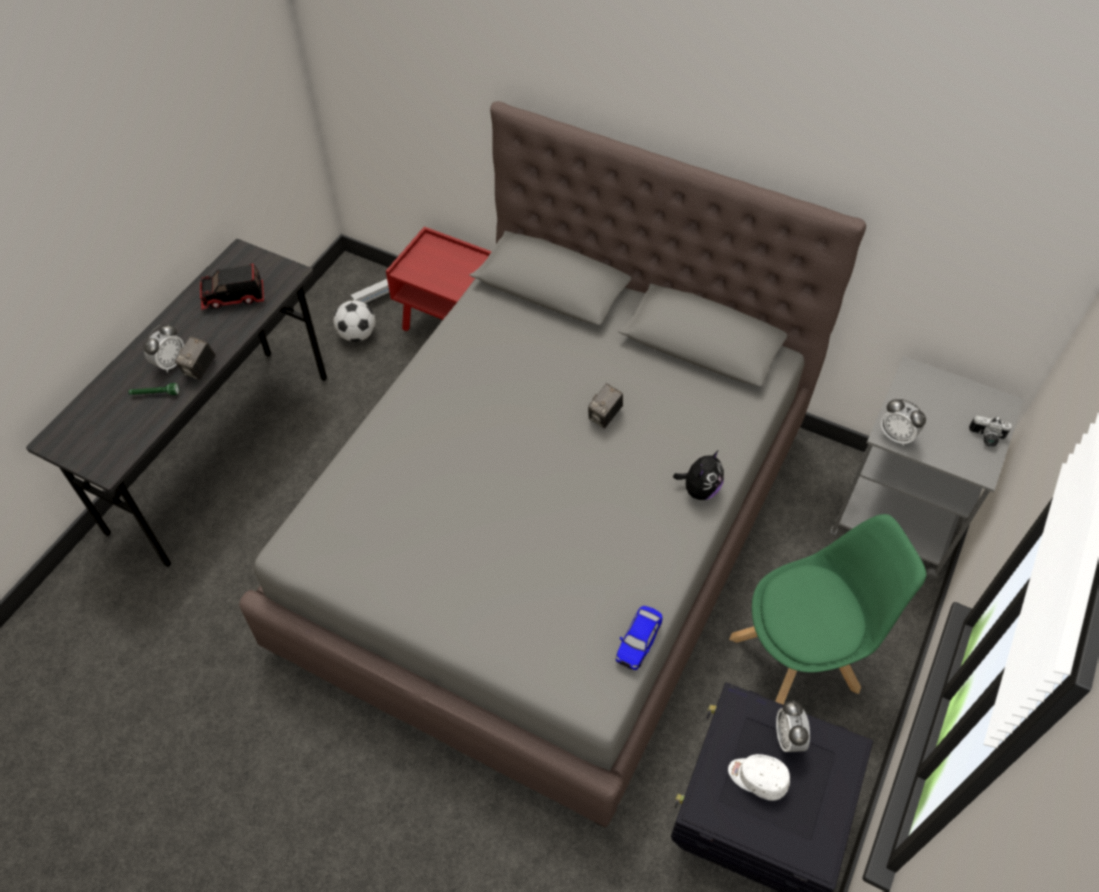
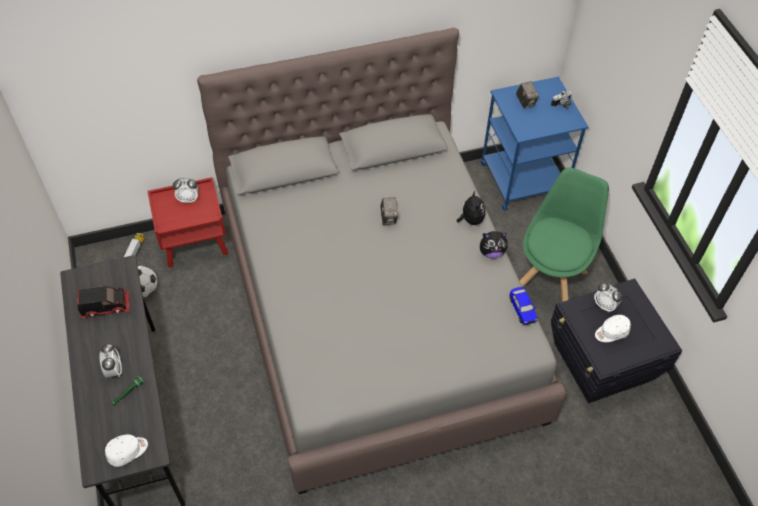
camera: 45 degrees left, 0 degrees up
(92, 448) = (128, 451): none -> white cap
(200, 369) = (138, 359): camera -> camera (525, 102)
(233, 298) = (105, 306): toy truck -> toy truck turned 135 degrees counterclockwise
(680, 546) = (491, 252): none -> plush toy
(896, 436) = (527, 130): alarm clock -> alarm clock (188, 199)
(898, 517) = (524, 179): grey cart -> blue cart

